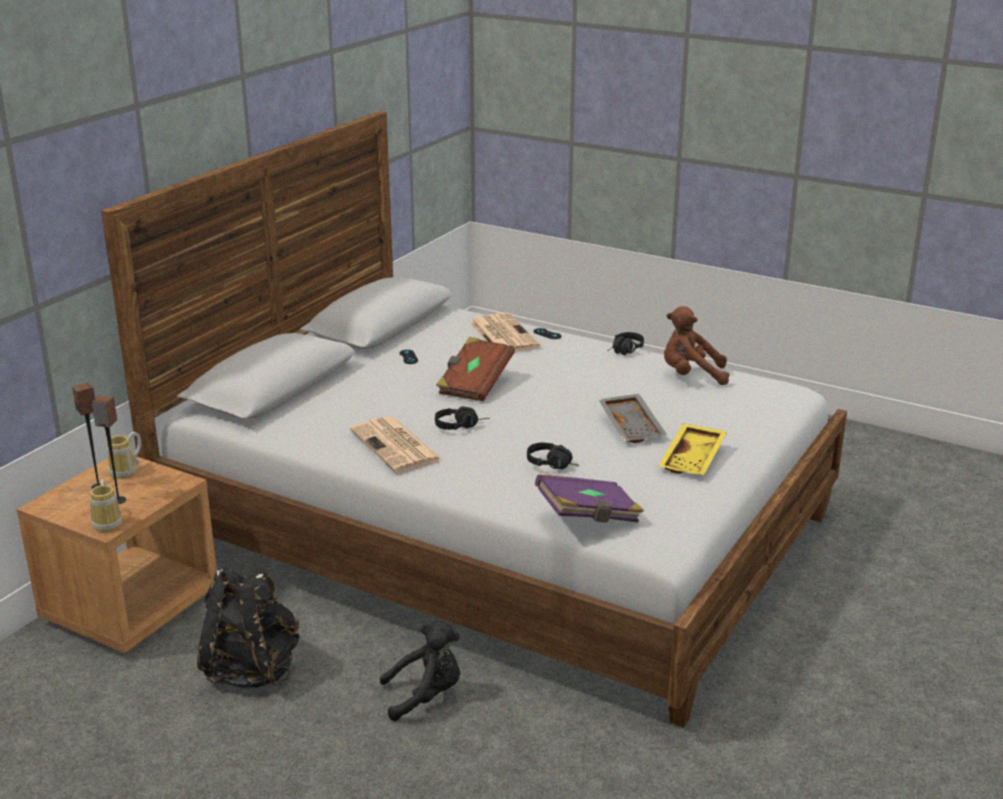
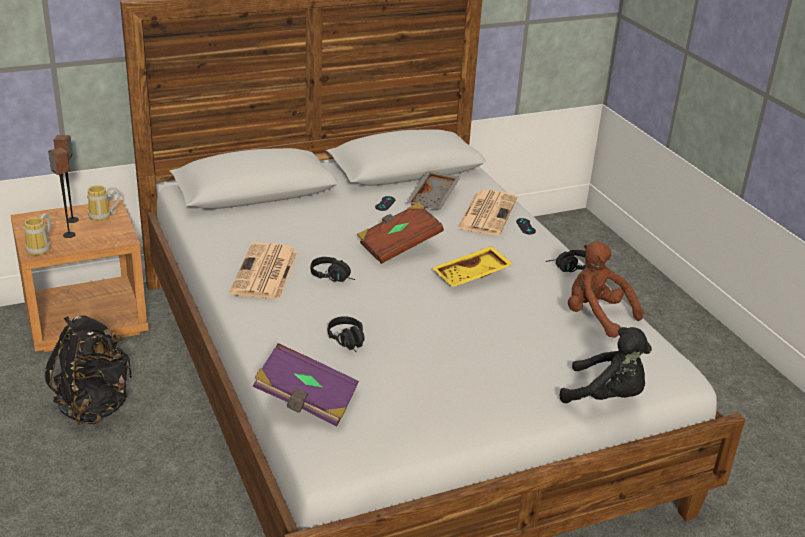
camera: 35 degrees right, 5 degrees up
(426, 696) = (172, 490): black plush toy -> black plush toy (606, 397)
(633, 427) = (470, 340): grey tray -> grey tray (434, 198)
(693, 459) = (475, 394): yellow tray -> yellow tray (472, 276)

